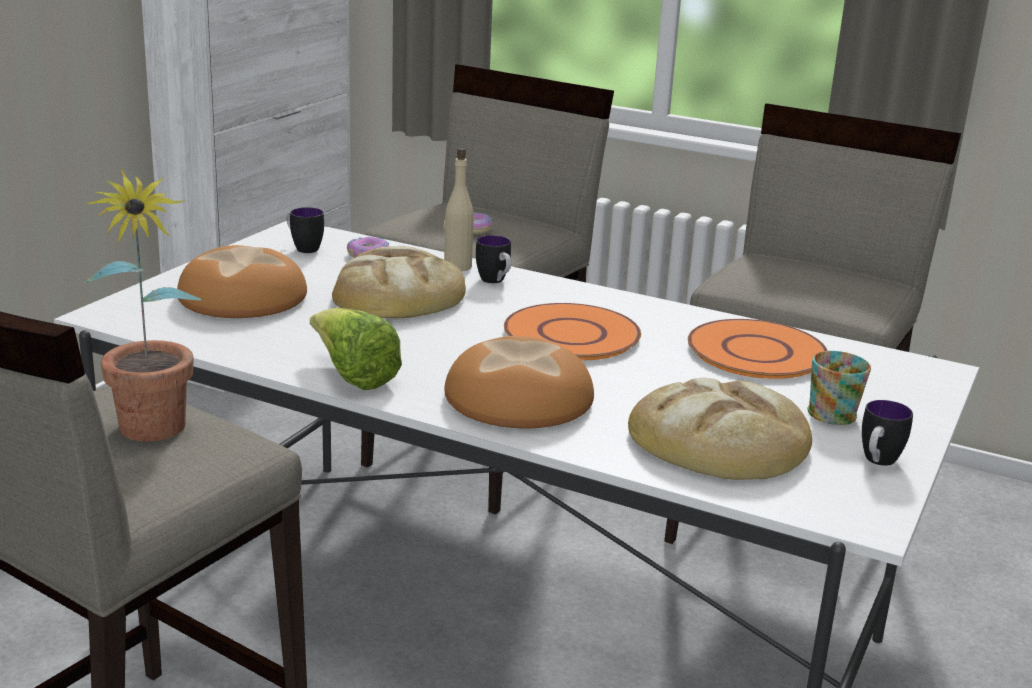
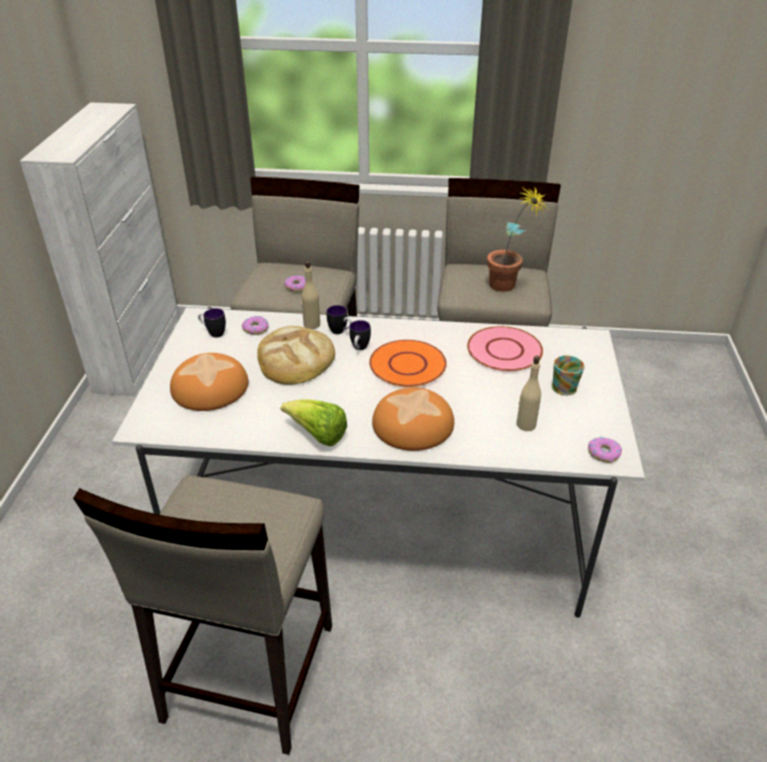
camera: 20 degrees left, 15 degrees up
(152, 436) = (242, 517): potted plant -> potted plant (507, 288)
(720, 441) = (525, 424): bread -> beige bottle
(756, 352) = (504, 350): orange plate -> pink plate
(842, 507) = (603, 453): none -> donut
(877, 462) = (601, 416): mug -> mug (359, 348)

